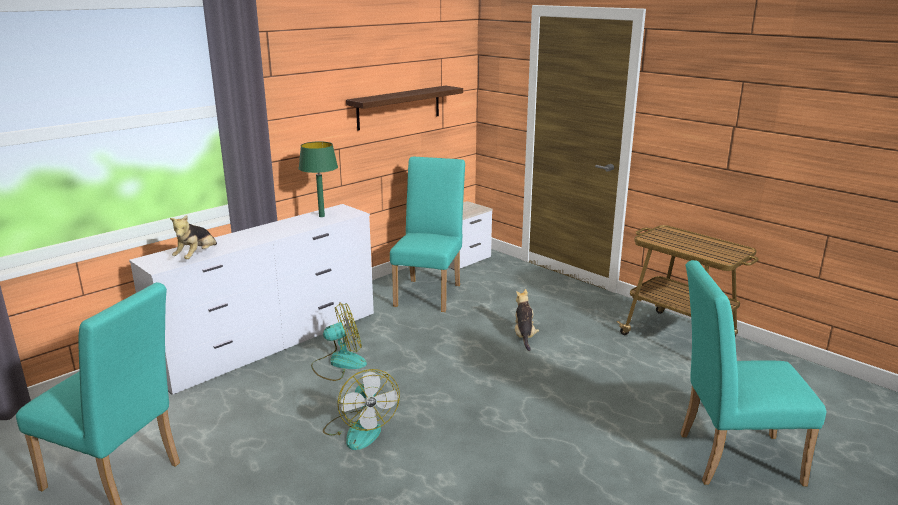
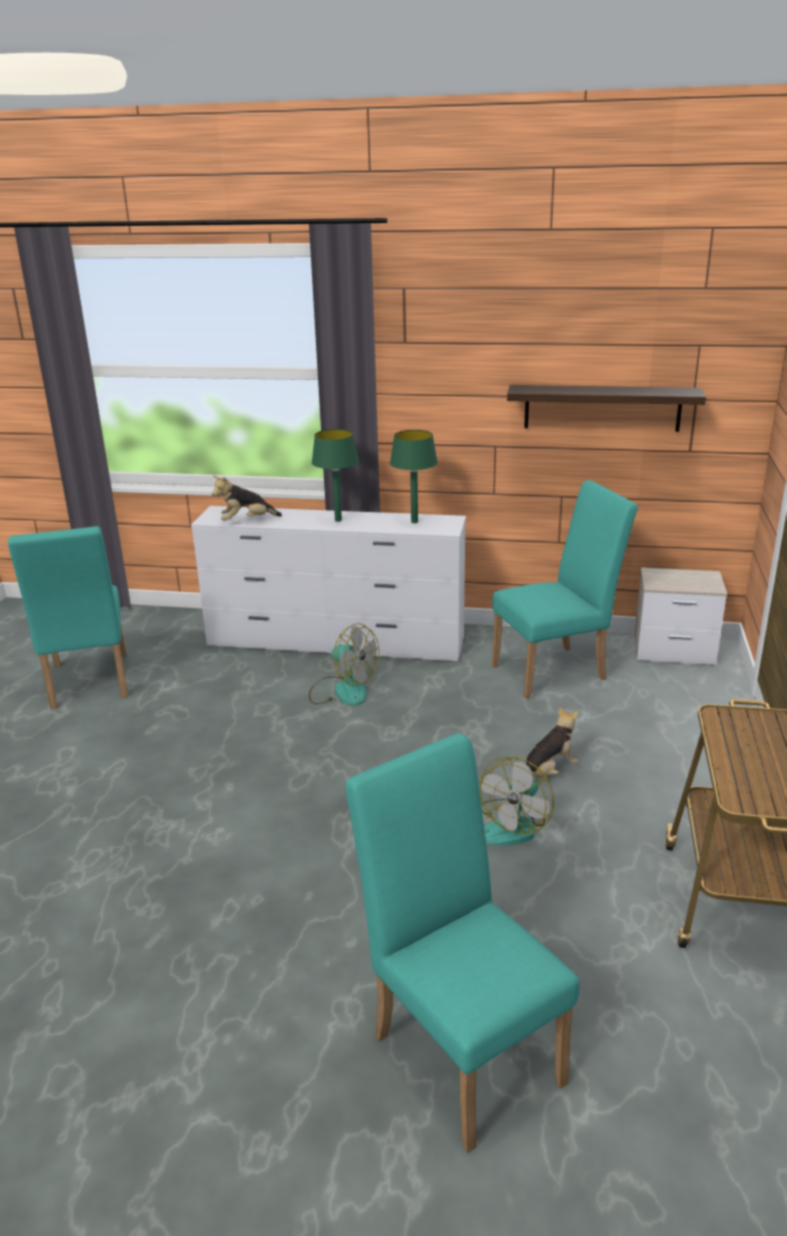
camera: 55 degrees right, 5 degrees up
(268, 232) = (338, 520): none -> green table lamp
(360, 429) = (249, 753): fan -> fan (514, 825)

